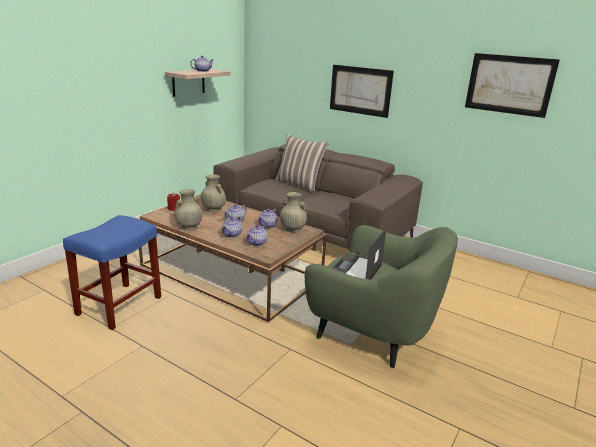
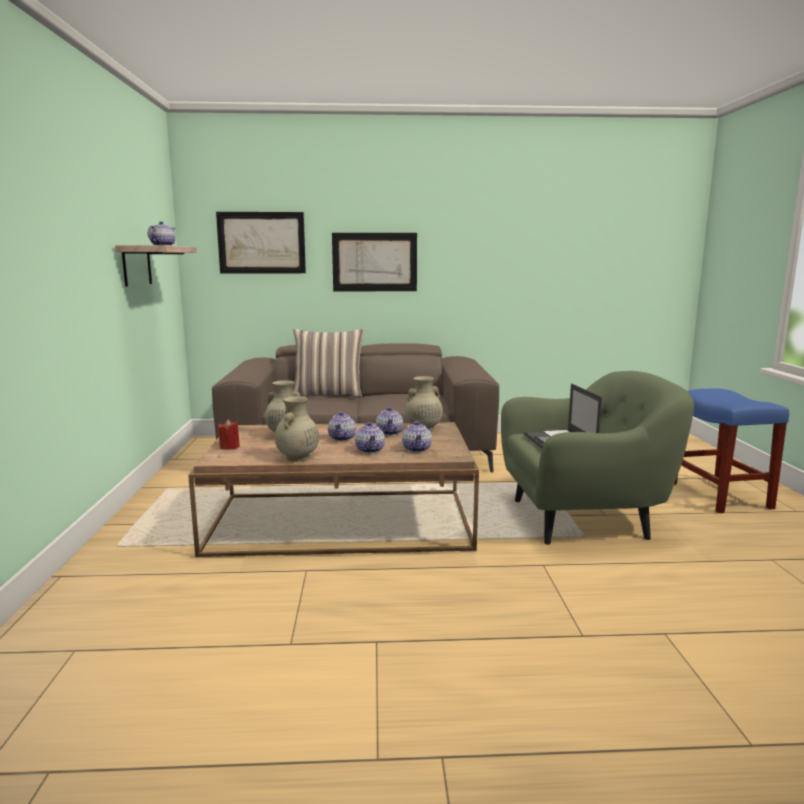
camera: 35 degrees left, 10 degrees down
(120, 305) = (253, 612): blue stool -> blue stool (717, 495)
(509, 84) = (550, 235): picture -> picture (262, 243)

